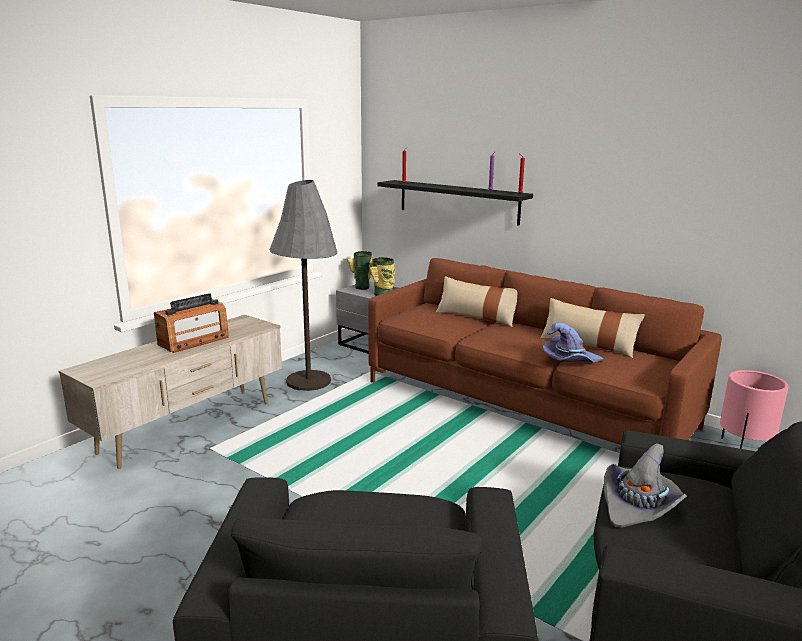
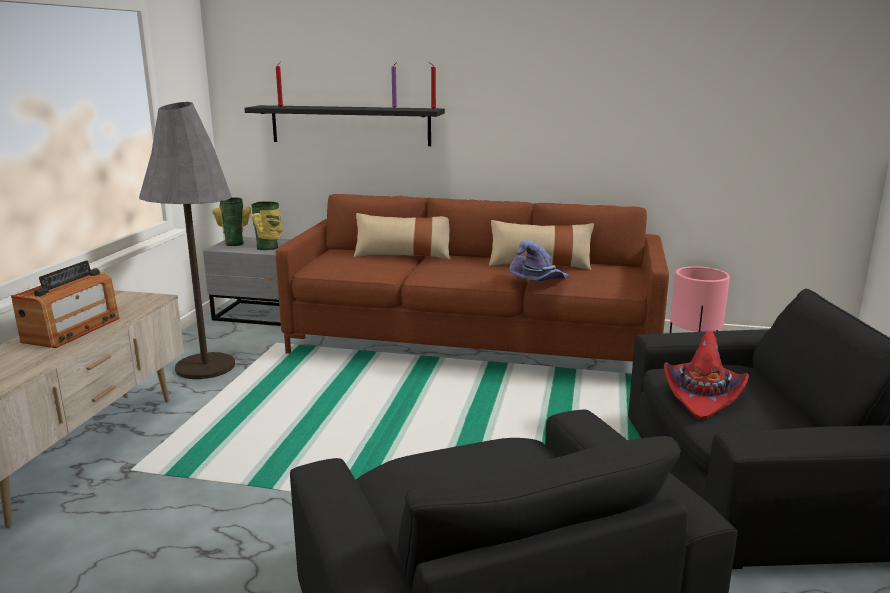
camera: 25 degrees left, 0 degrees up
(639, 505) = (702, 396): grey hat -> red hat

